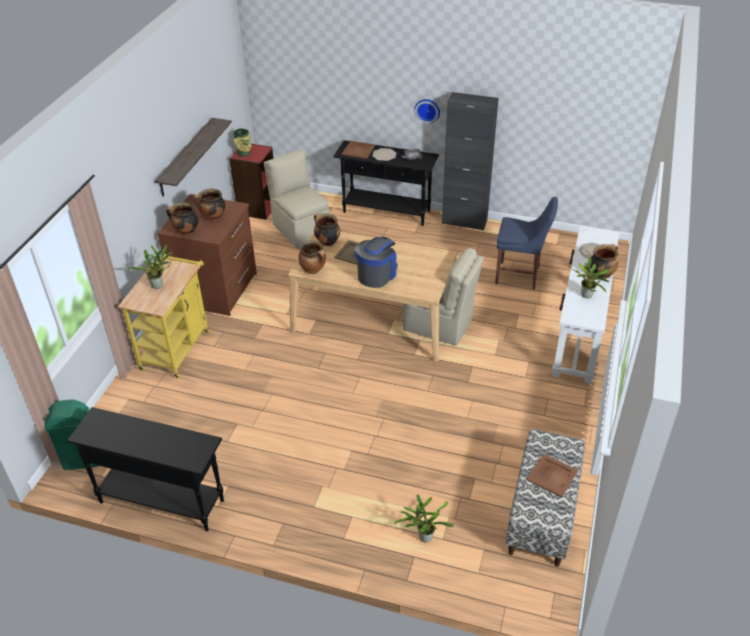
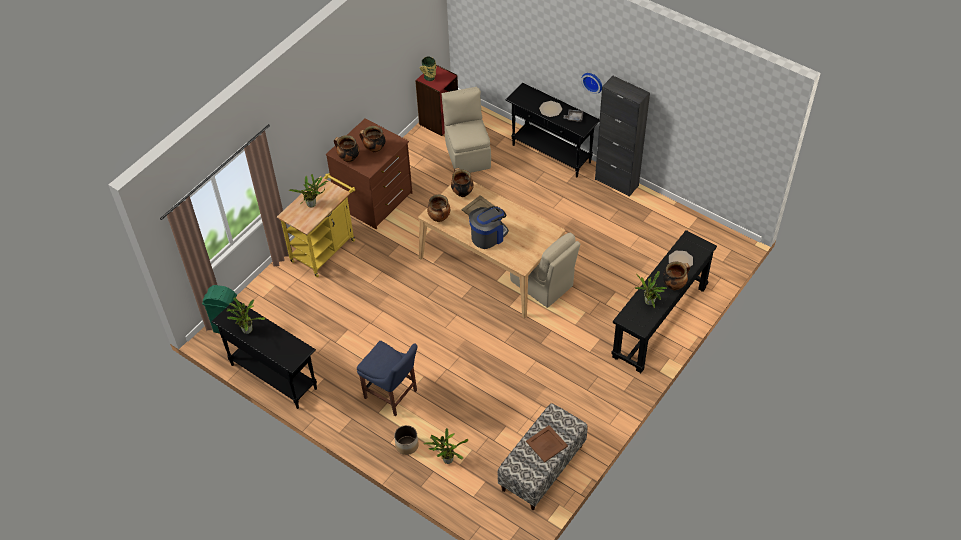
camera: 20 degrees right, 10 degrees up
(120, 437) = (247, 329): none -> potted plant
(186, 157) = (366, 88): shelf -> none
(358, 150) = (530, 97): brown tray -> none
(366, 535) = (406, 445): none -> planter
(520, 276) = (637, 253): blue chair -> blue chair (392, 395)
(580, 330) = (659, 322): white console table -> black console table

